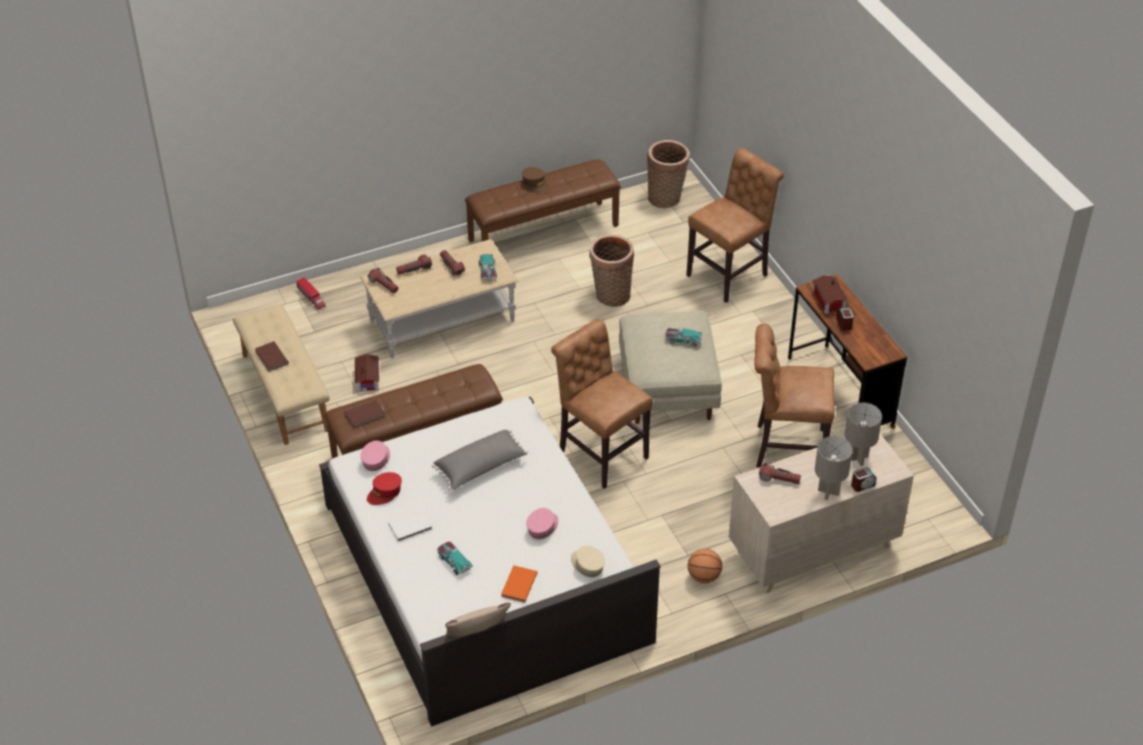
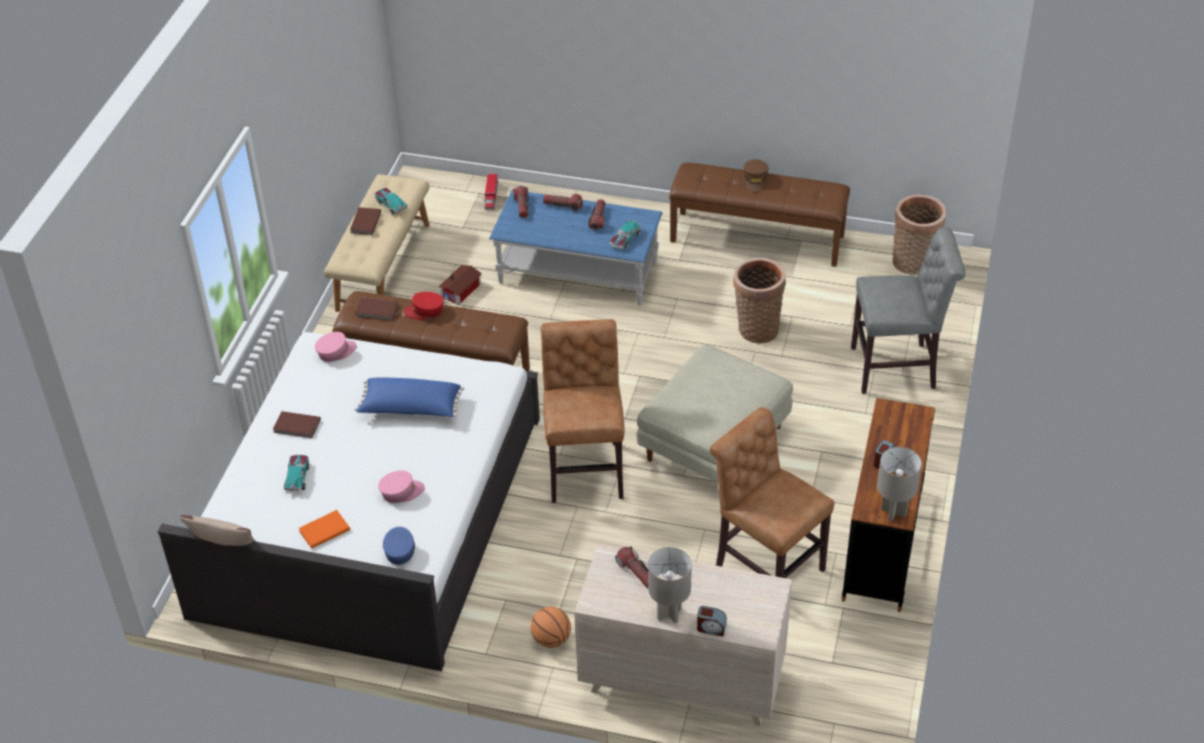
camera: 40 degrees right, 0 degrees up
(385, 493) = (310, 384): red cap -> red cap (424, 311)
(411, 527) = (297, 426): white book -> brown book
(442, 320) = (578, 272): beige coffee table -> blue coffee table
(481, 467) = (410, 408): grey pillow -> blue pillow
(587, 565) = (399, 549): beige cap -> blue cap
(683, 340) = (732, 396): toy car -> toy car (391, 204)
(730, 274) = (898, 368): brown chair -> grey chair
(828, 301) = (893, 429): toy house -> none
(858, 458) = (737, 599): grey table lamp -> grey table lamp (894, 512)

